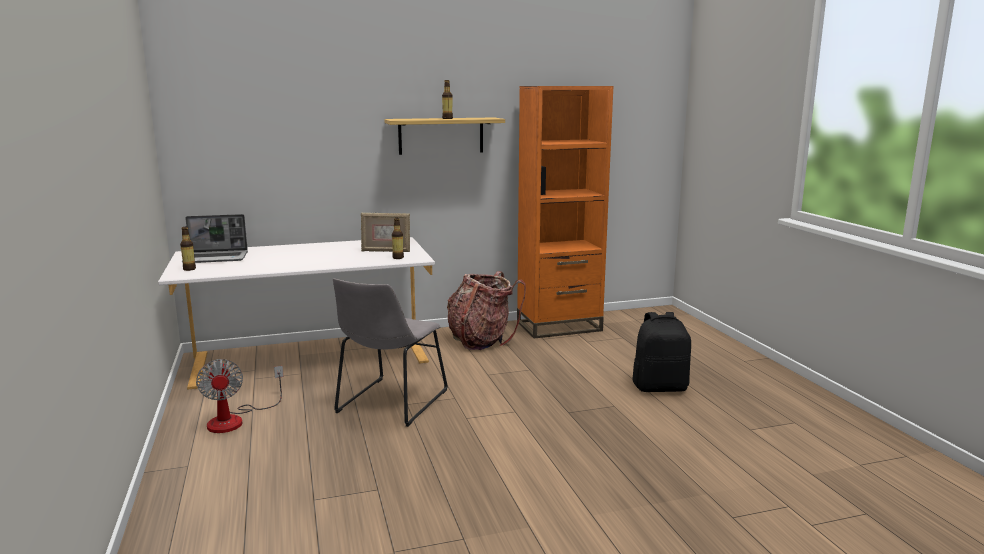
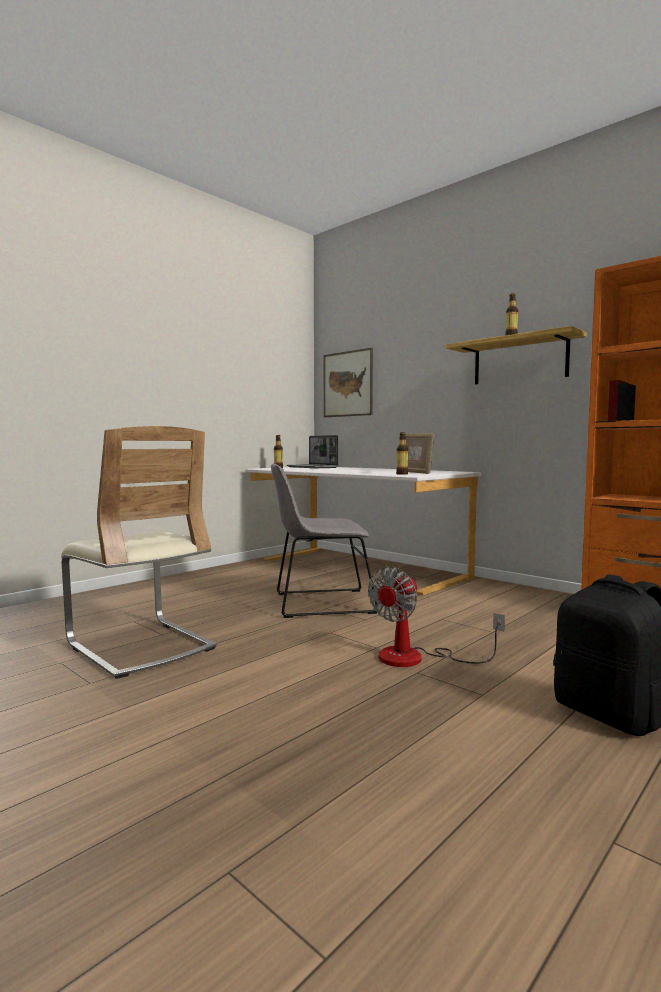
camera: 60 degrees right, 10 degrees down
(223, 145) = (347, 384): none -> picture
(235, 419) = (234, 577): fan -> fan (417, 658)
(399, 504) = (140, 646): none -> beige chair
(481, 340) = (516, 600): backpack -> none

